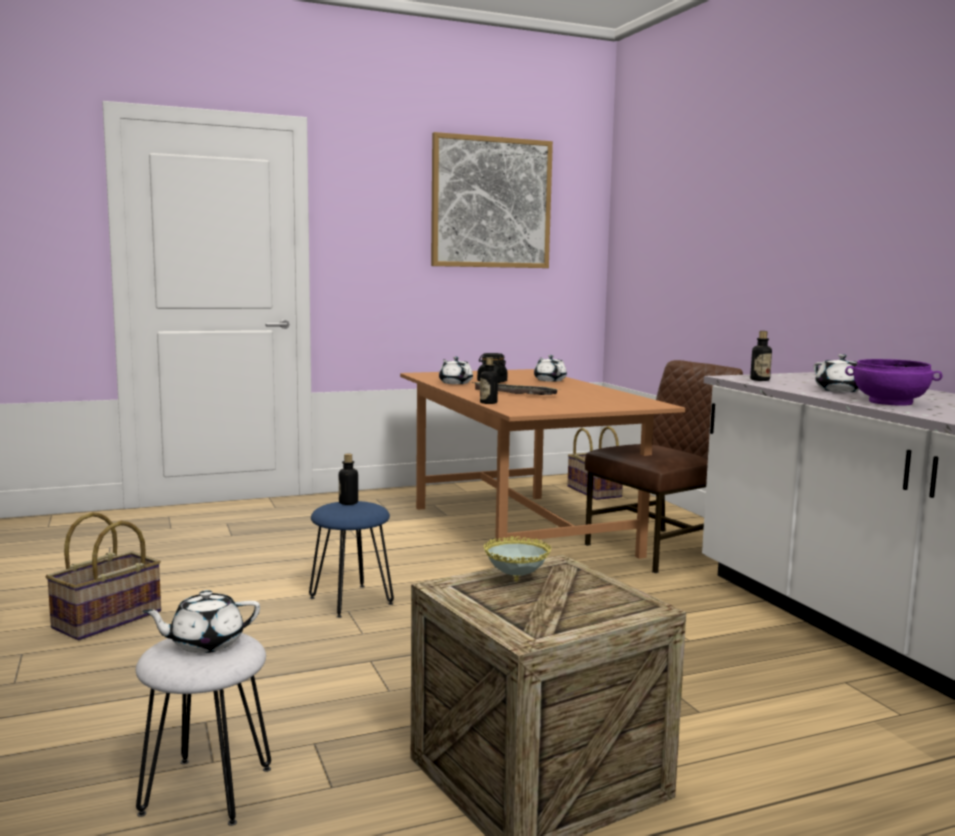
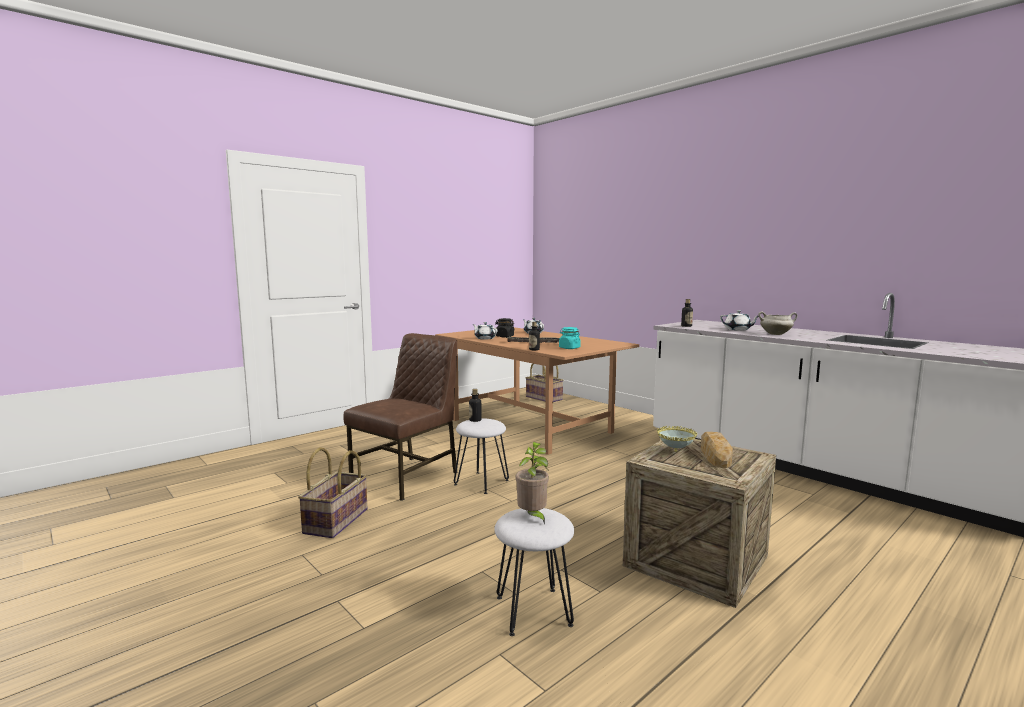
camera: 20 degrees left, 0 degrees up
(205, 643) = (533, 517): white teapot -> potted plant
(351, 601) = (482, 482): blue stool -> white stool
(491, 203) = (472, 223): picture -> none
(549, 405) = (569, 348): none -> turquoise jar
(574, 595) = (715, 455): none -> bread
(659, 549) = (615, 427): brown chair -> brown chair (407, 476)
(890, 402) = (776, 334): purple bowl -> white cooking pot

